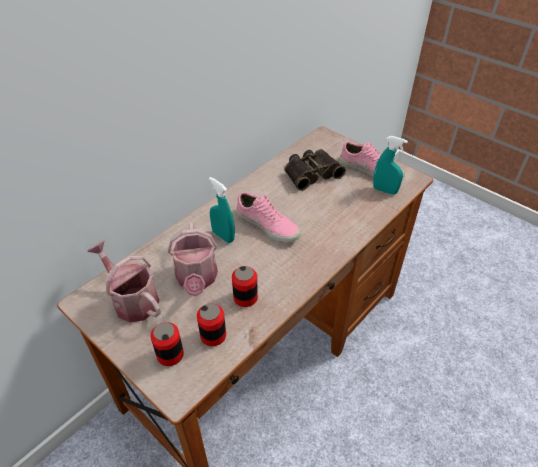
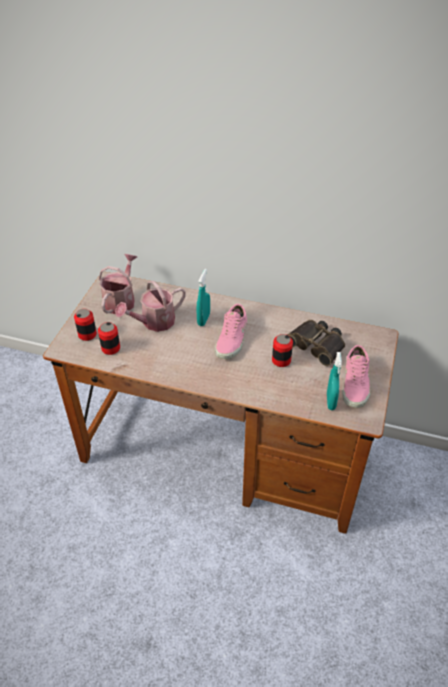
camera: 65 degrees right, 0 degrees up
(245, 298) = (150, 352): can -> can (281, 360)

